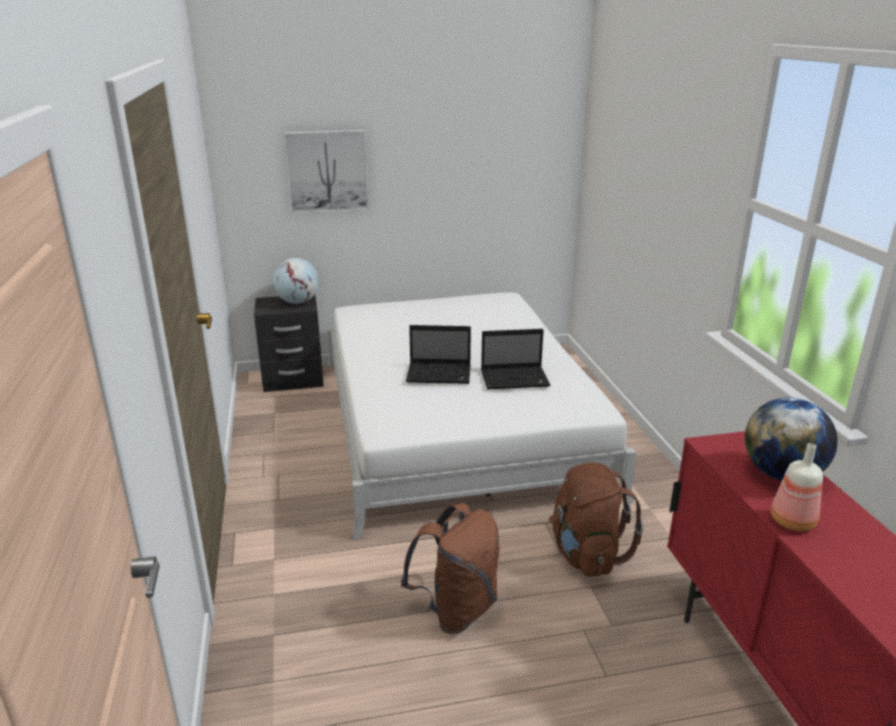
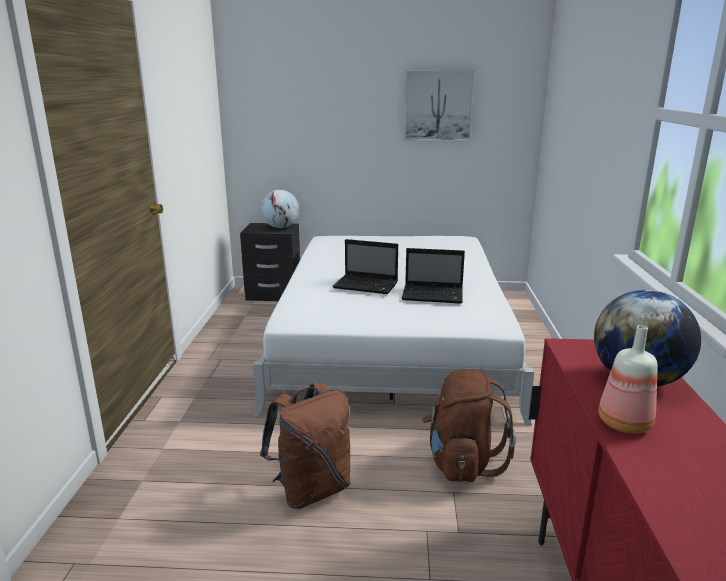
camera: 15 degrees right, 5 degrees down
(327, 171) = (313, 119): picture -> picture (438, 106)

